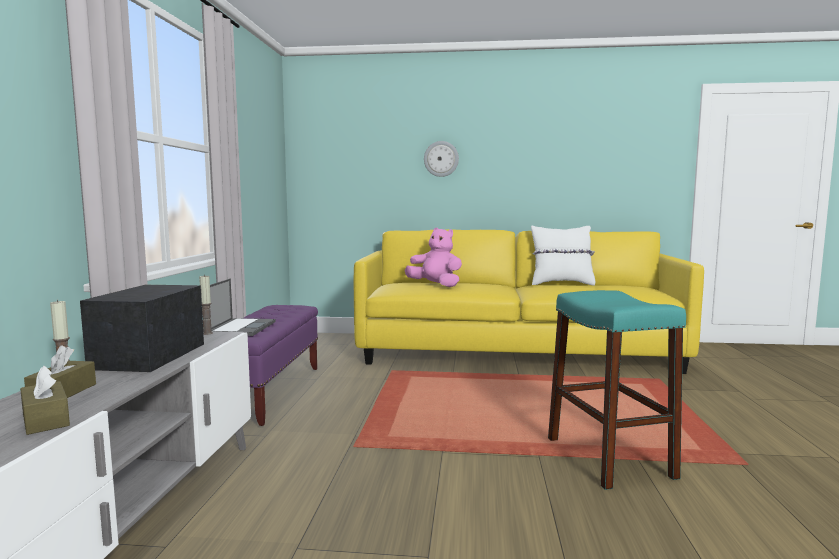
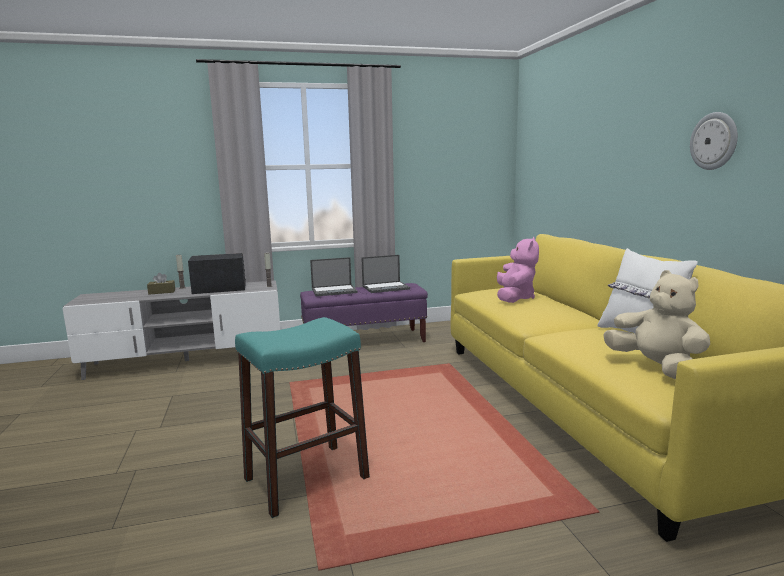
camera: 70 degrees right, 5 degrees up
(45, 420) = (129, 297): brown tissue box -> none
(274, 312) = (386, 287): none -> laptop
(441, 159) = (608, 152): wall clock -> wall clock (714, 141)
(623, 288) = (656, 368): none -> beige plush toy

